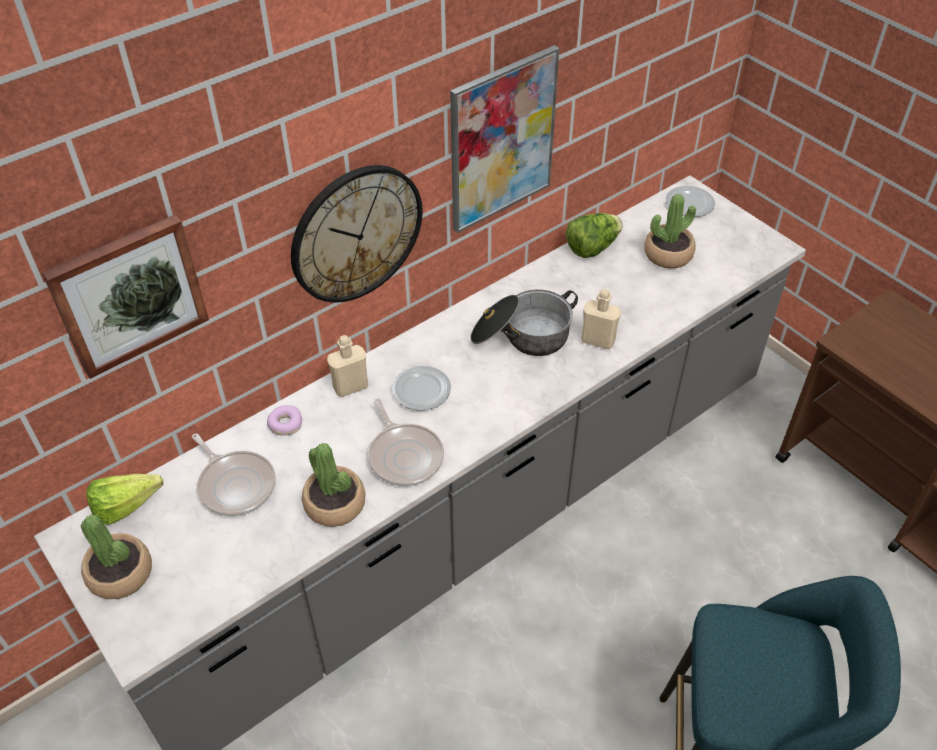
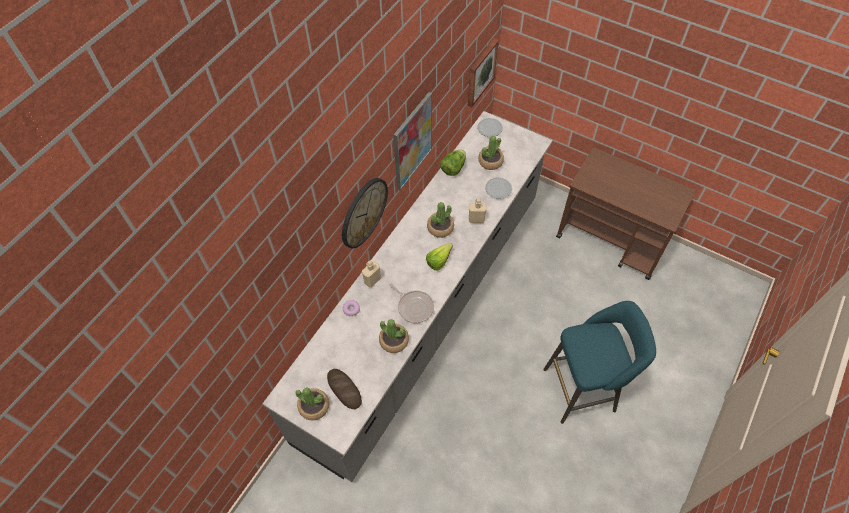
camera: 20 degrees left, 10 degrees up
(128, 294) = (289, 285): picture -> picture (480, 72)
(132, 506) = (301, 373): lettuce -> lettuce (441, 260)
(193, 562) = (344, 389): none -> bread
(235, 484) = (343, 347): frying pan -> none
(421, 390) = (406, 271): plate -> plate (498, 189)
(521, 336) = (440, 228): cooking pot -> potted plant

